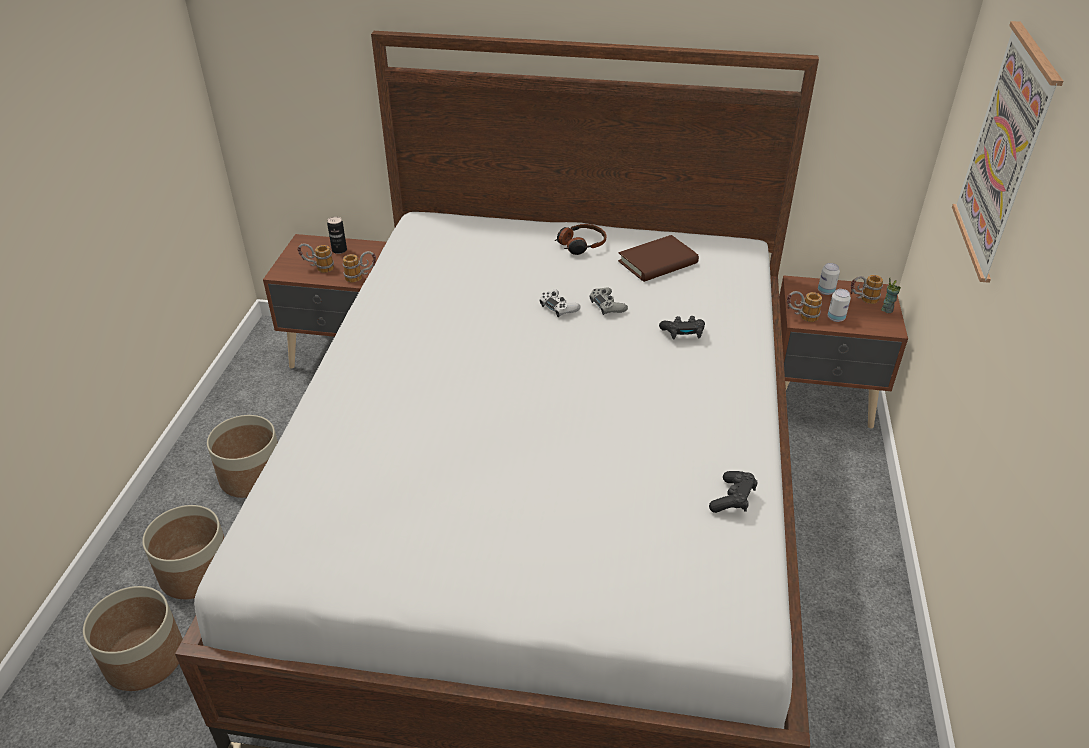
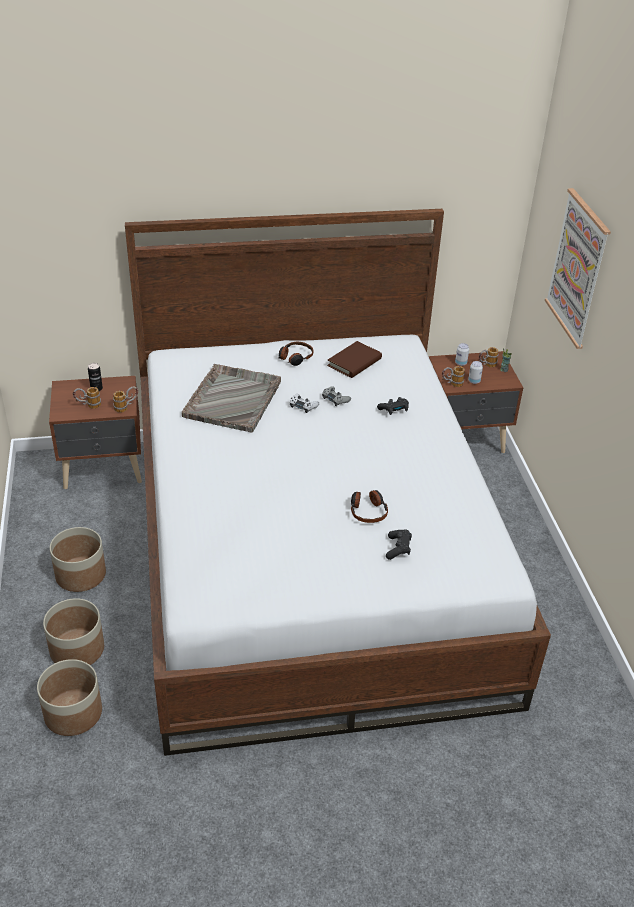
camera: 20 degrees left, 0 degrees up
(471, 283) = (233, 399): none -> grey tray
(574, 471) = (367, 511): none -> headphones
(733, 499) = (468, 508): black game controller -> black game controller (398, 549)

